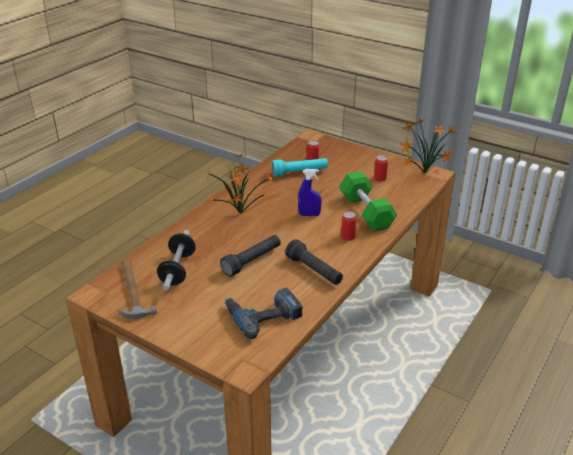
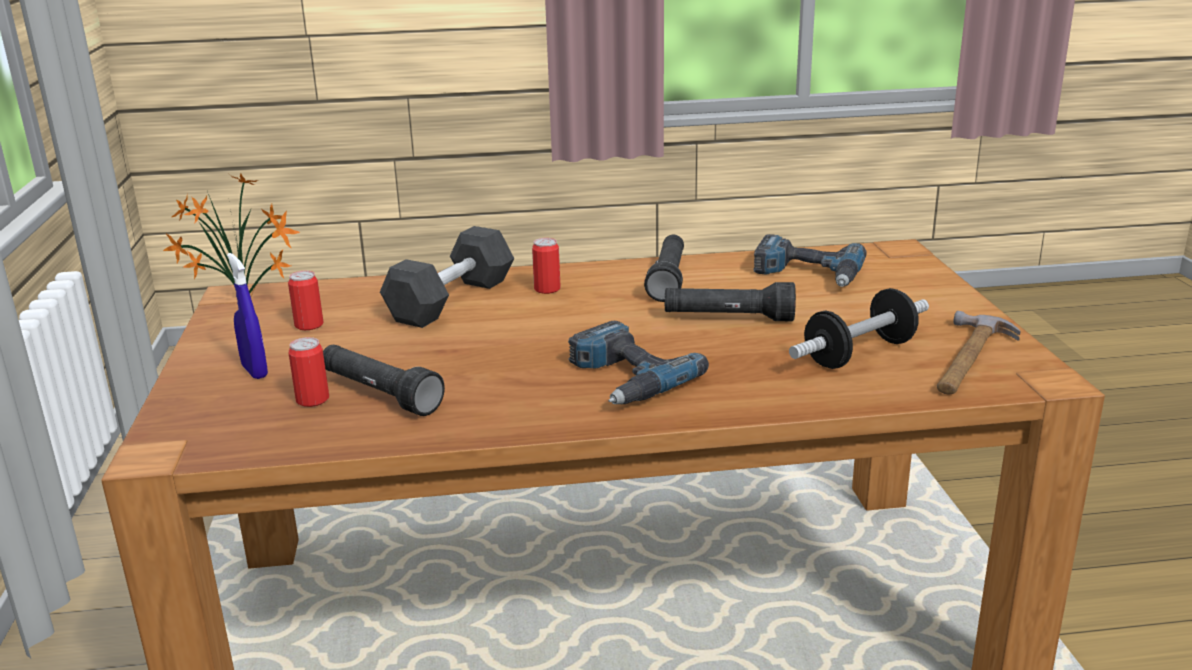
camera: 130 degrees left, 10 degrees down
(242, 214) = (624, 378): potted plant -> power drill
(299, 173) = (380, 394): turquoise flashlight -> black flashlight
(309, 215) = (530, 331): blue spray bottle -> blue spray bottle (254, 371)
(366, 212) = (451, 300): green dumbbell -> grey dumbbell

